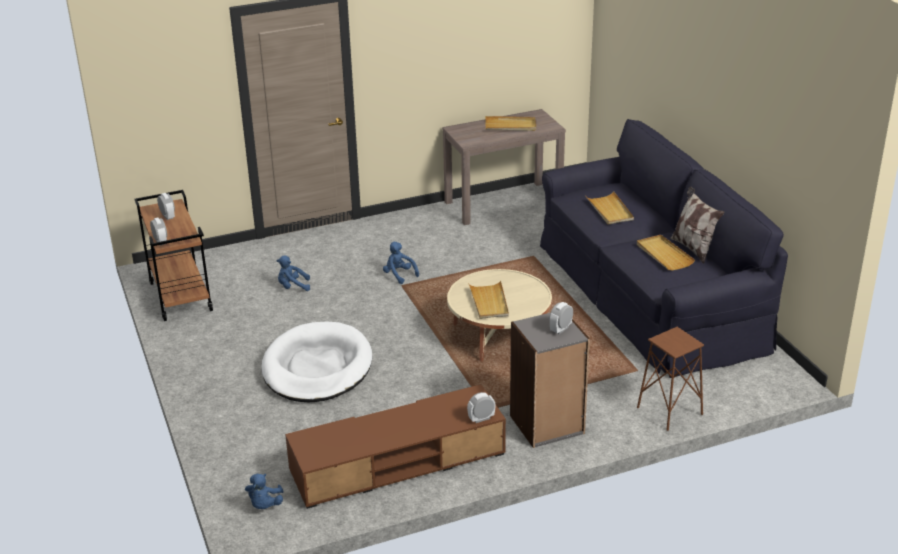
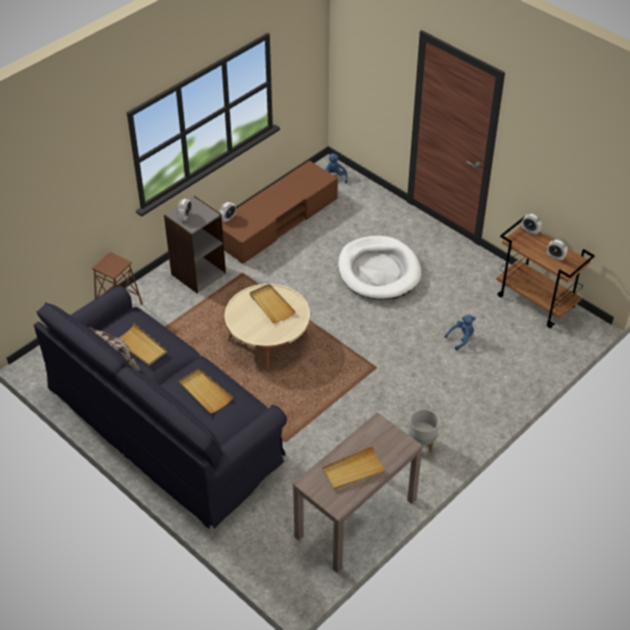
camera: 155 degrees right, 15 degrees up
(399, 275) = (387, 379): blue plush toy -> none
(408, 228) = (422, 444): none -> grey planter

